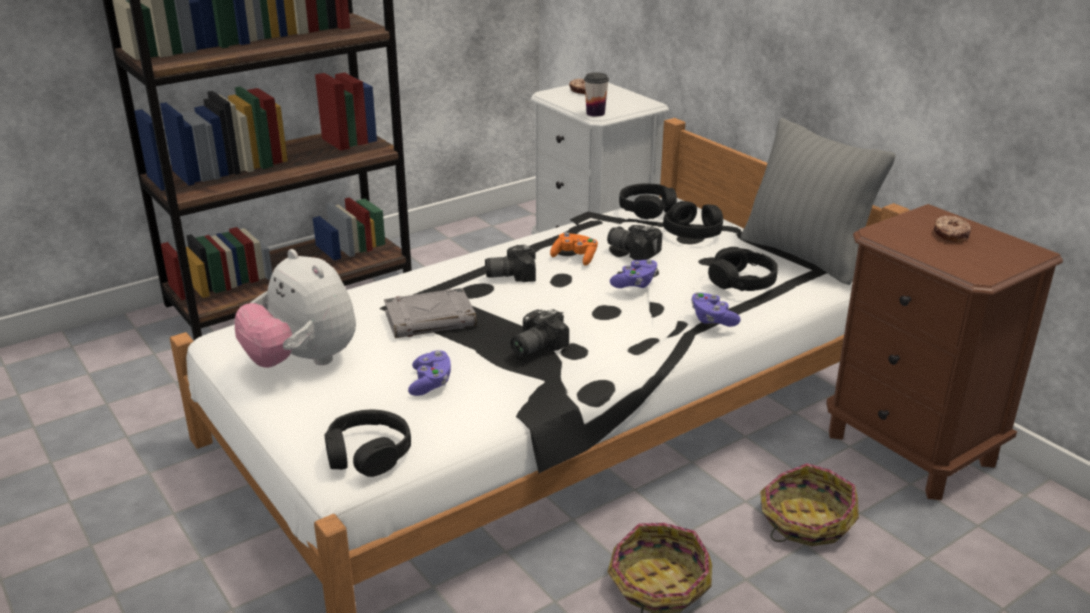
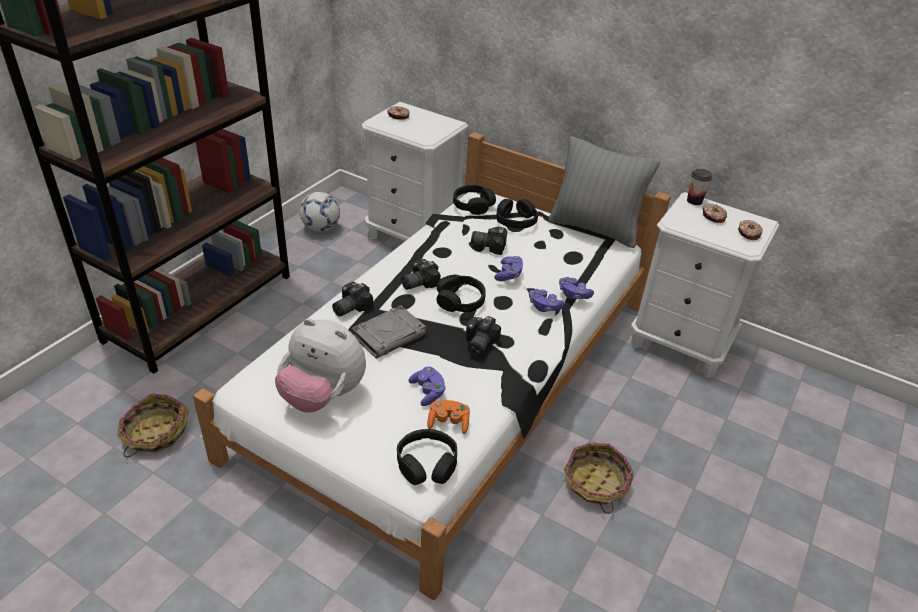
camera: 25 degrees left, 10 degrees up
(405, 284) = (349, 307): none -> camera
(484, 236) = (321, 228): none -> football
(575, 257) = (453, 258): orange game controller -> orange game controller (448, 423)
(595, 113) = (424, 138): cup -> cup (694, 201)
(657, 324) = (544, 307): none -> purple game controller
(742, 281) = (572, 258): black headphones -> black headphones (460, 301)
(805, 521) = (651, 412): basket -> basket (155, 433)
(910, 448) = (680, 344): brown nightstand -> white nightstand
(994, 260) = (748, 233): none -> donut

